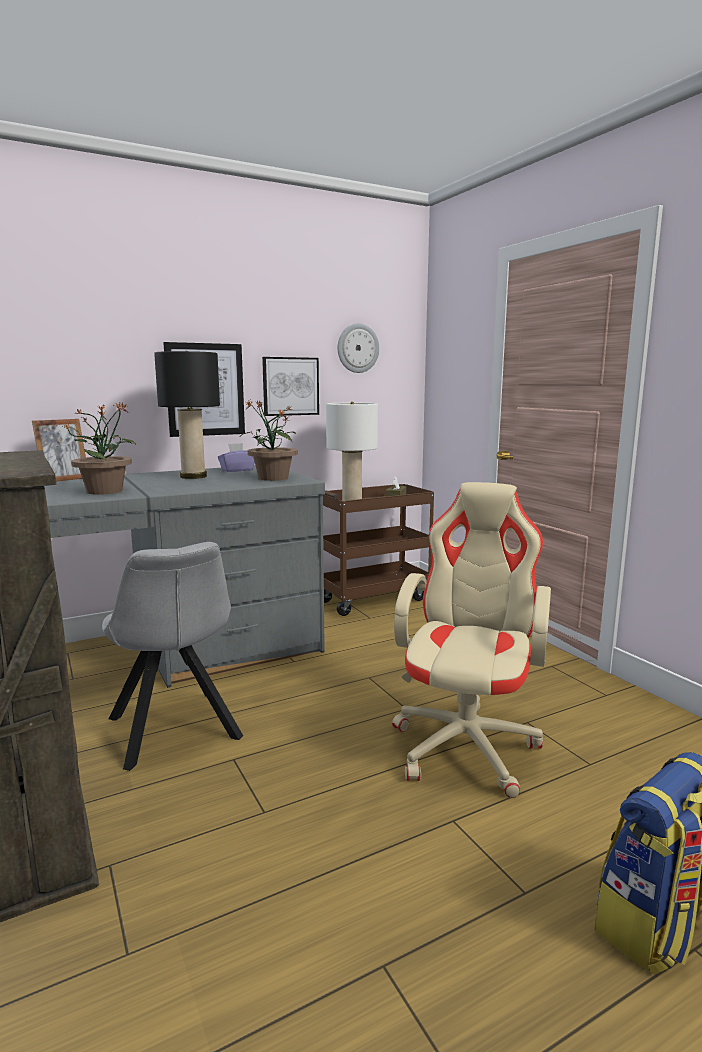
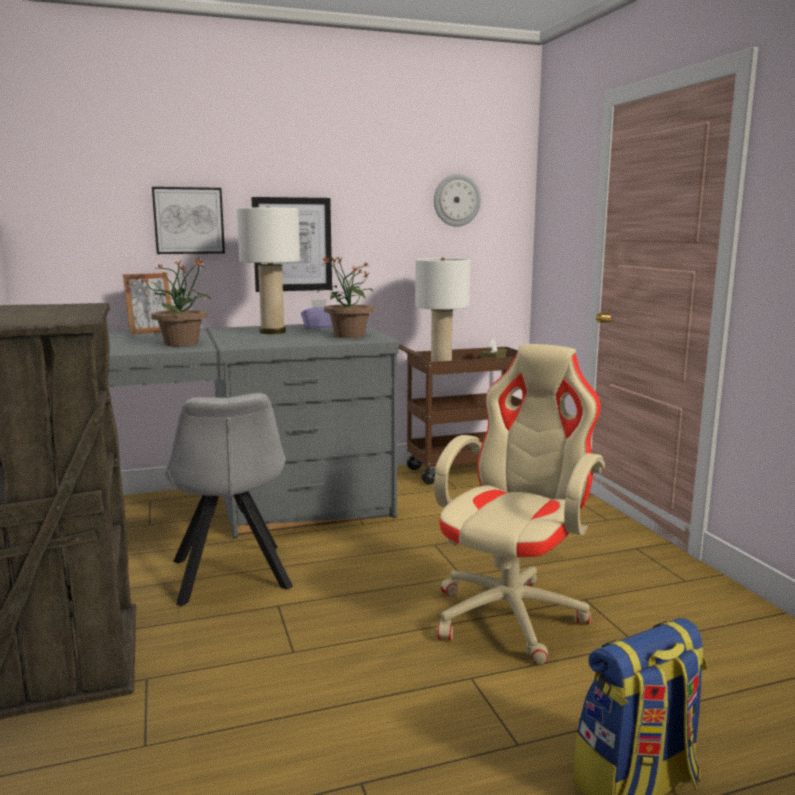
camera: 10 degrees right, 0 degrees up
(193, 476) = (273, 332): black table lamp -> white table lamp
(290, 386) = (381, 241): picture -> picture (189, 220)

